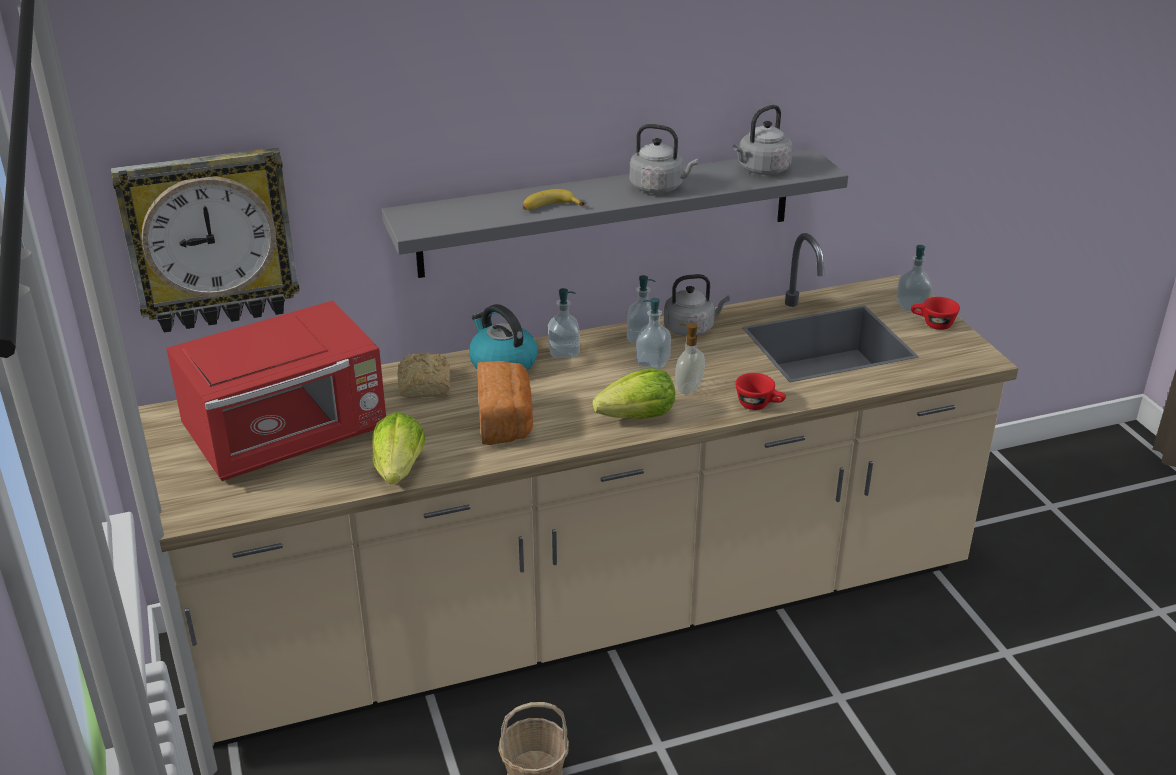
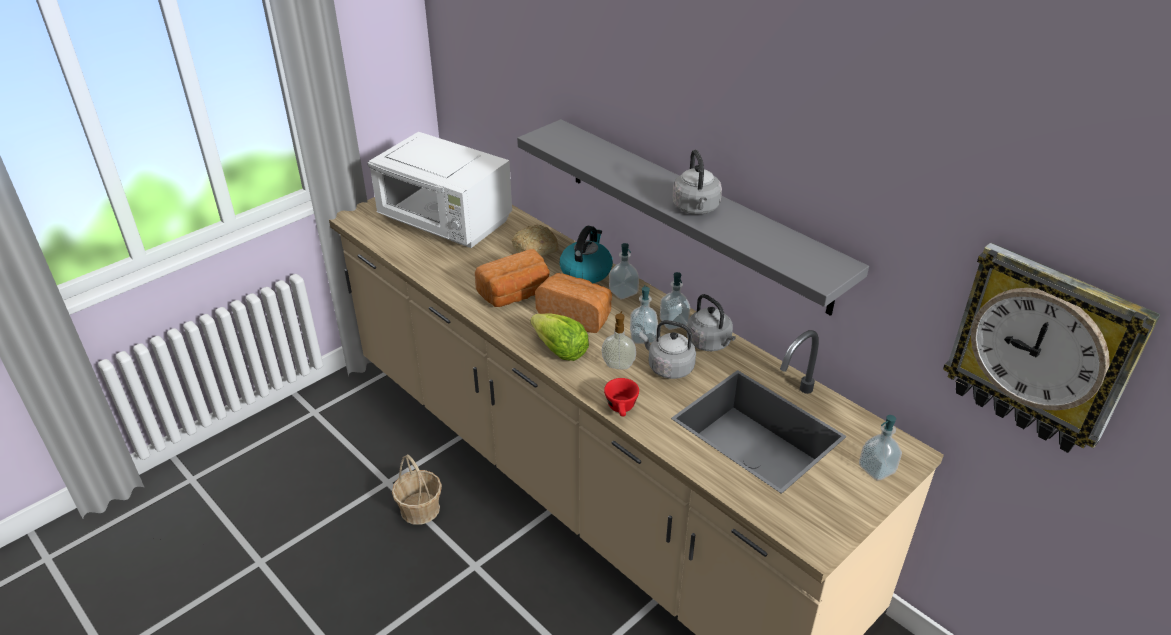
camera: 65 degrees right, 5 degrees up
(210, 240) = (483, 87): wall clock -> wall clock (1042, 350)
(289, 437) = (446, 223): red microwave -> white microwave
(399, 470) = (435, 272): lettuce -> none
(550, 208) = (615, 174): banana -> none
(580, 391) = (576, 315): none -> bread
(761, 170) = (783, 248): grey kettle -> grey kettle (668, 367)
(932, 324) = (853, 491): red cup -> none

